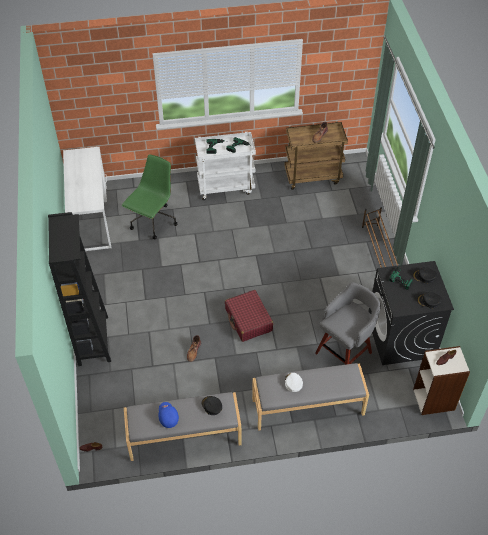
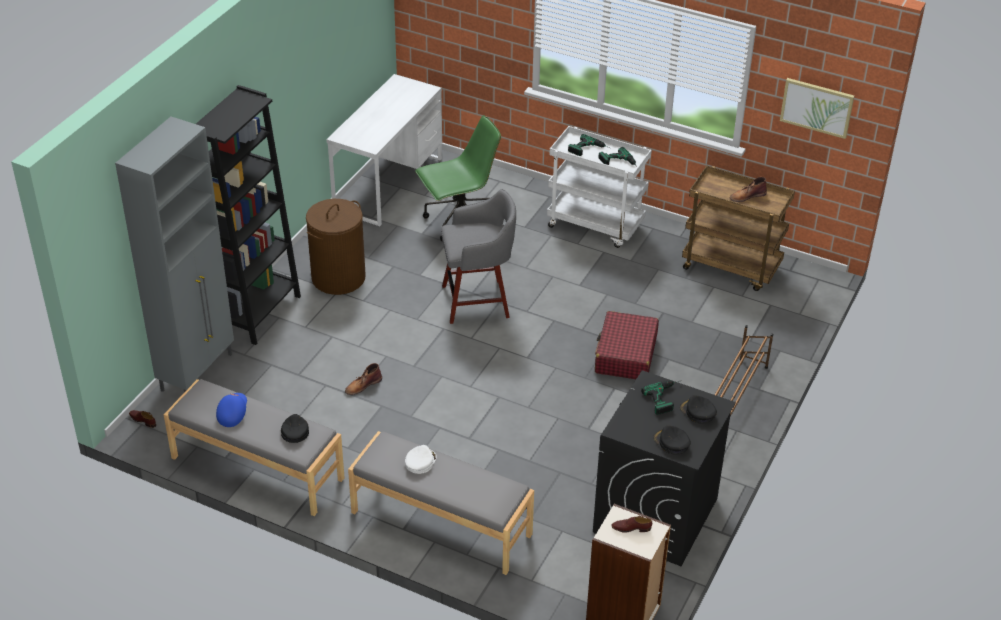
camera: 35 degrees right, 10 degrees down
(94, 398) = (198, 372): none -> grey cabinet
(118, 293) = (338, 277): none -> brown laundry basket
(248, 320) = (467, 387): red suitcase -> red suitcase (625, 355)
(343, 71) = (817, 107): none -> picture
(345, 352) = (557, 490): grey stool -> grey stool (478, 301)

